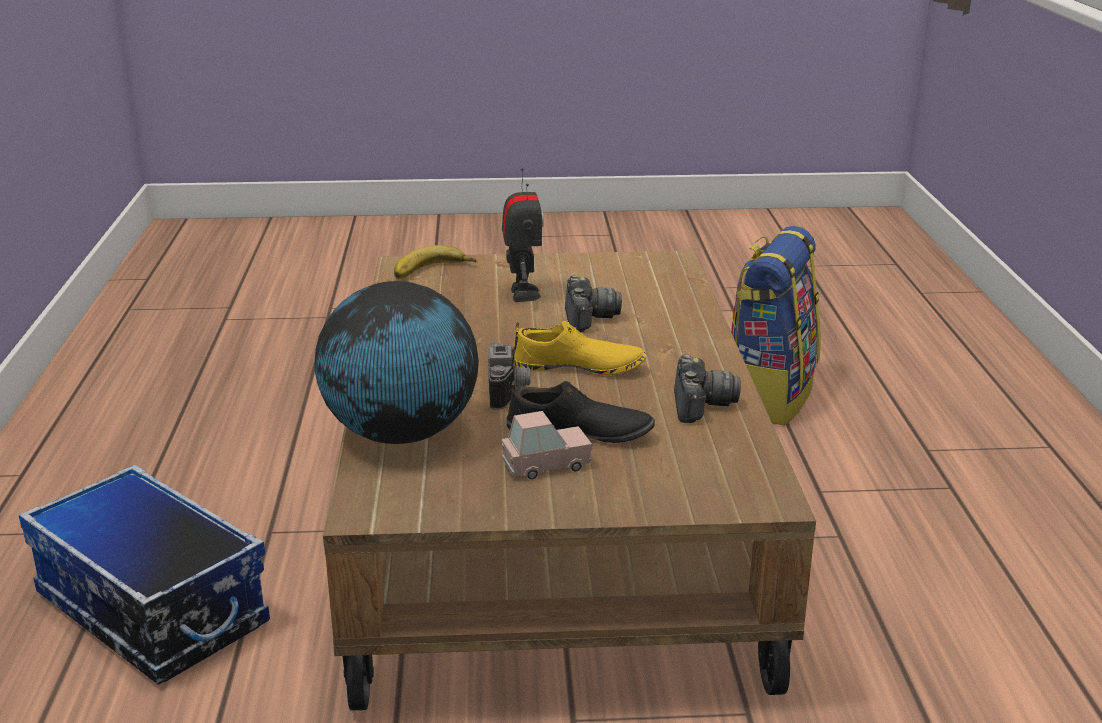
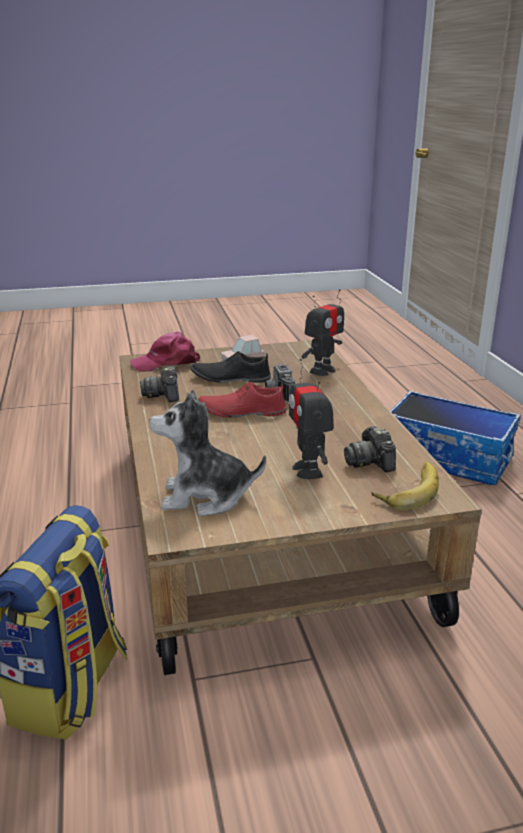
camera: 170 degrees right, 0 degrees up
(400, 435) = (322, 371): globe -> toy robot
(578, 367) = (241, 411): yellow shoe -> red shoe
(588, 319) = (245, 449): camera -> camera (370, 462)
(642, 280) = (205, 497): none -> plush toy
(704, 484) = (166, 362): none -> pink cap

